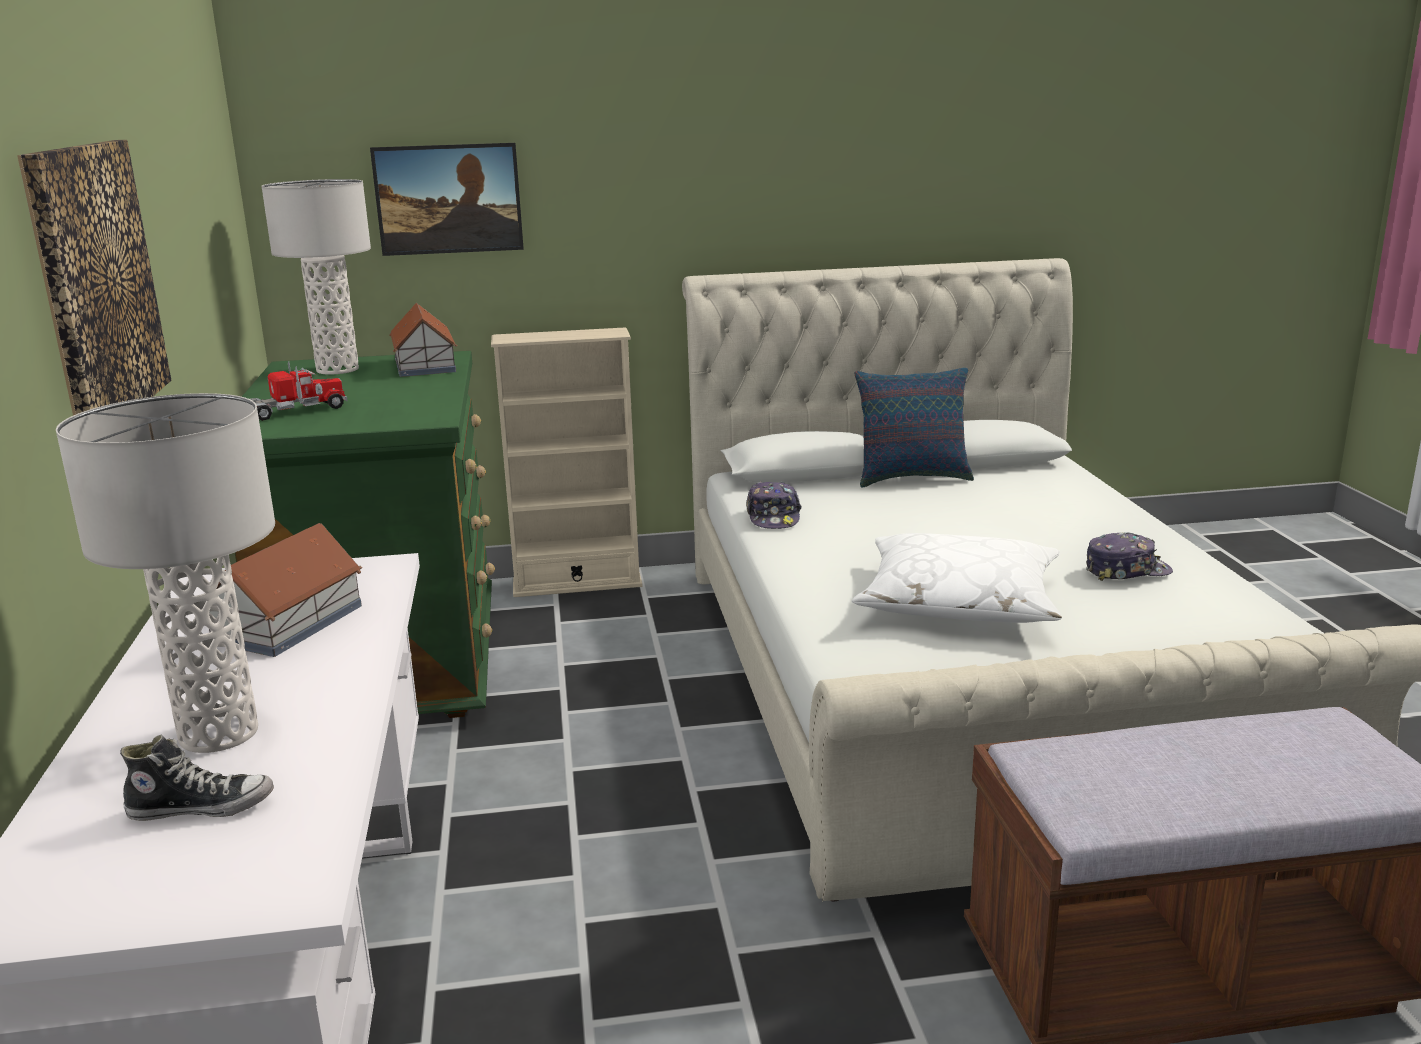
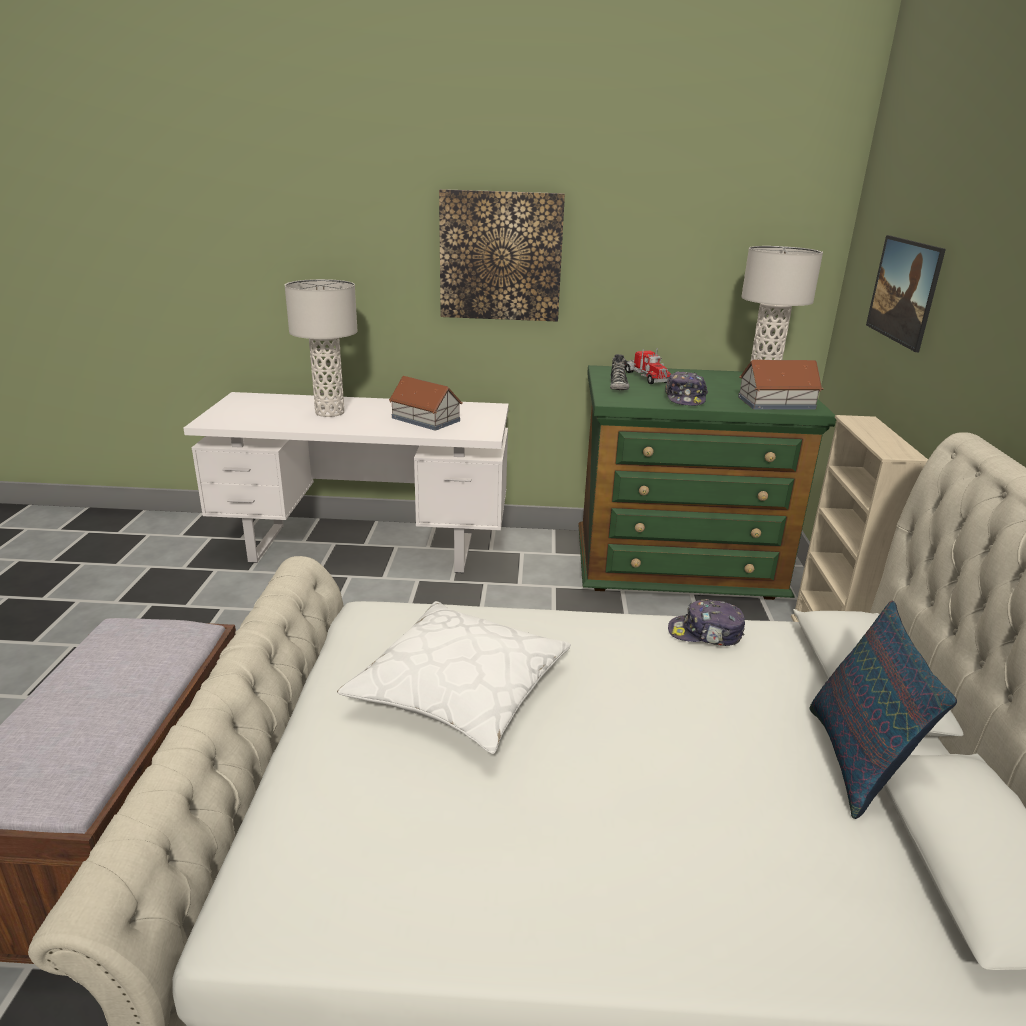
camera: 100 degrees right, 5 degrees up
(202, 807) = (277, 412): shoe -> shoe (618, 387)
(1126, 571) = (483, 843): cap -> cap (685, 398)

